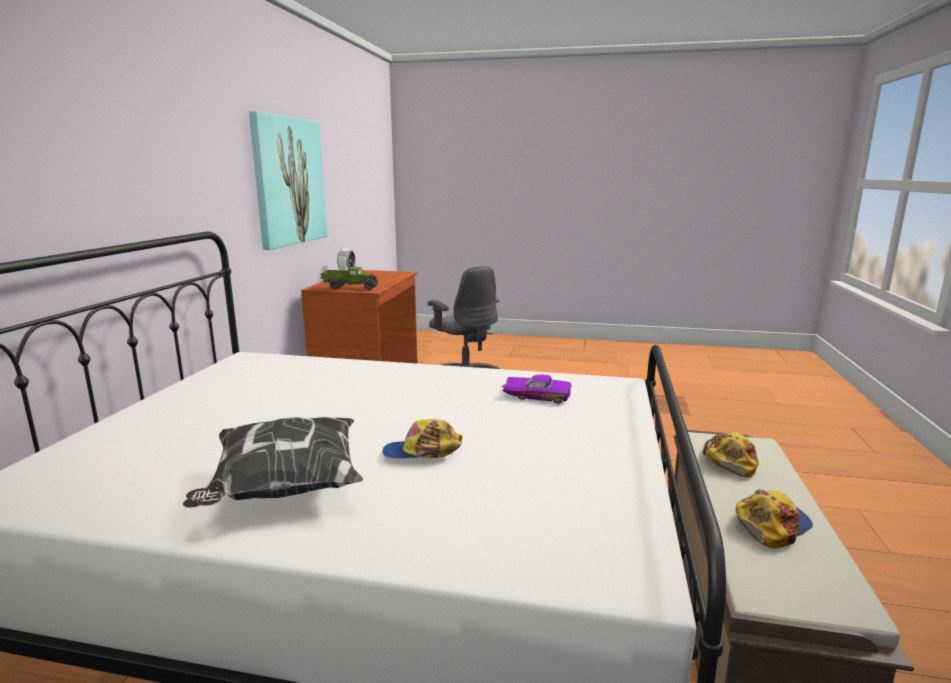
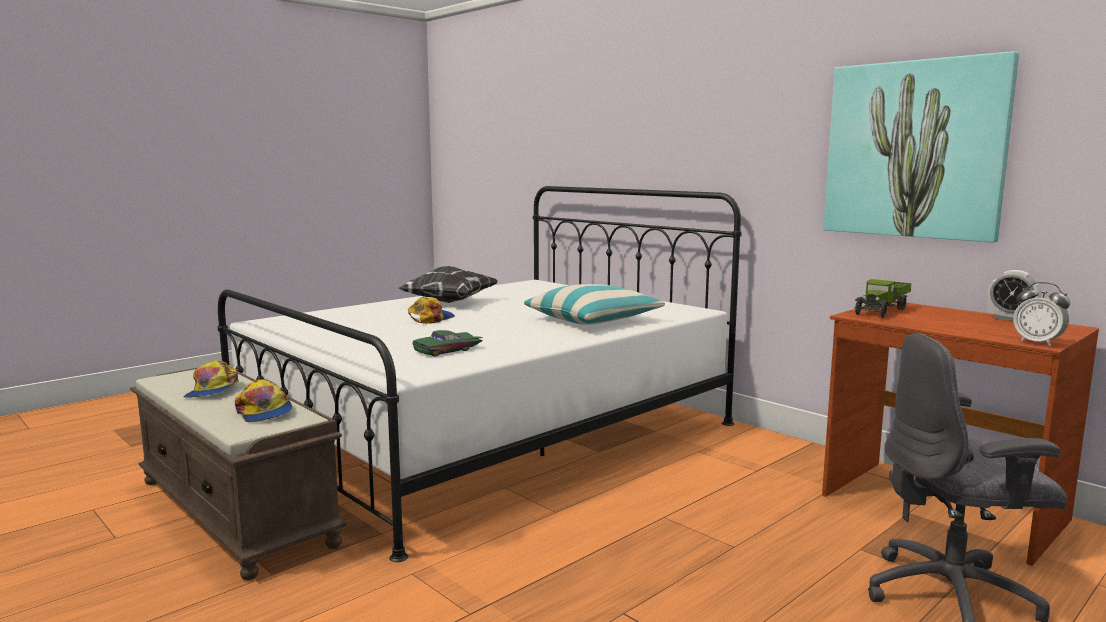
camera: 125 degrees right, 5 degrees down
(337, 380) = (593, 320): none -> pillow
(405, 273) = (1037, 343): none -> alarm clock
(537, 395) = (448, 350): purple toy car -> green toy car

